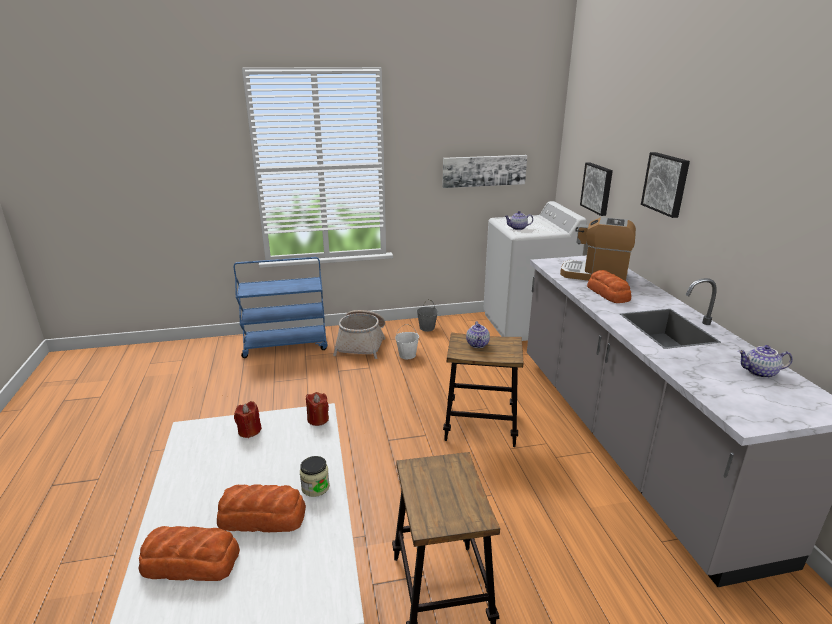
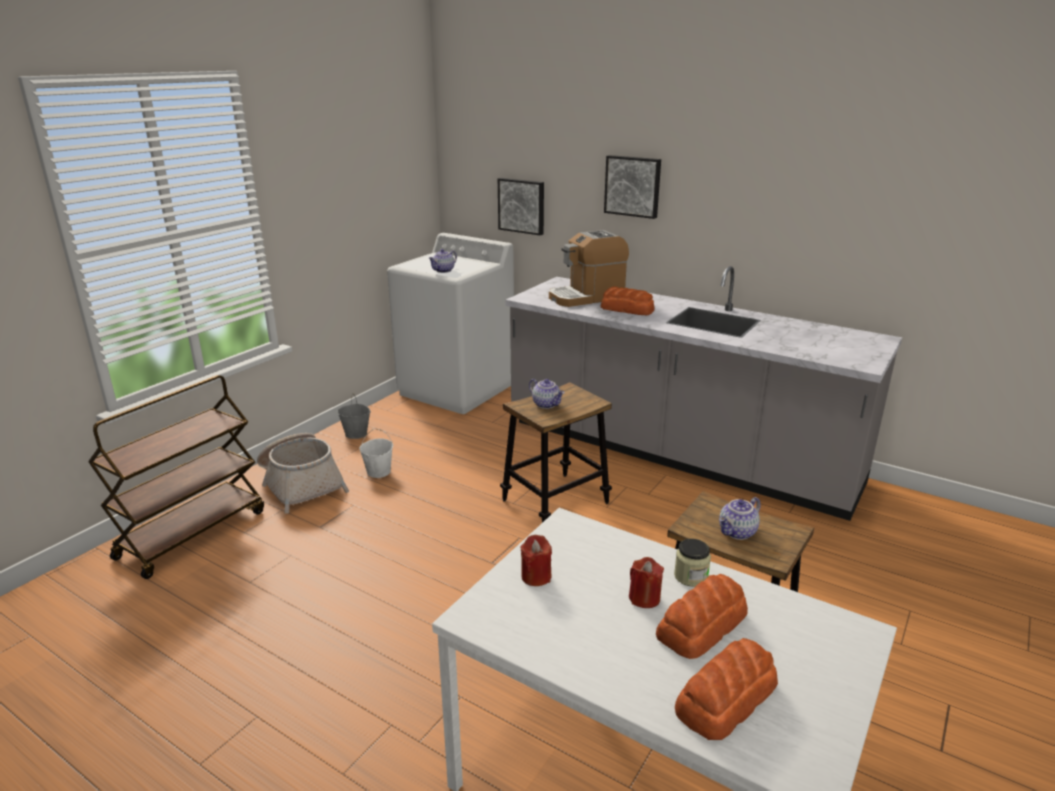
camera: 45 degrees left, 0 degrees up
(286, 345) = (192, 533): blue cart -> brown cart
(318, 419) = (576, 528): red candle -> red candle (644, 598)
(484, 170) = (371, 206): picture -> none
(759, 373) = (815, 332): teapot -> teapot (738, 532)

